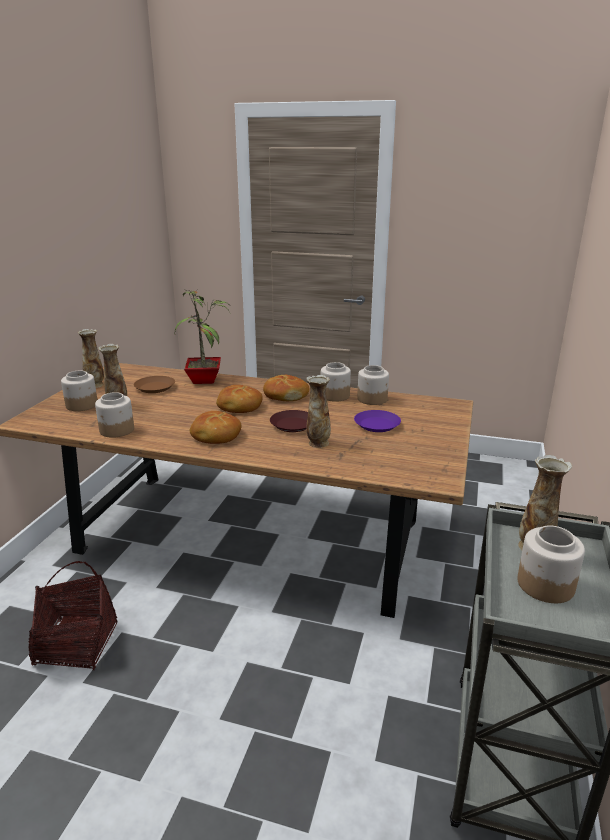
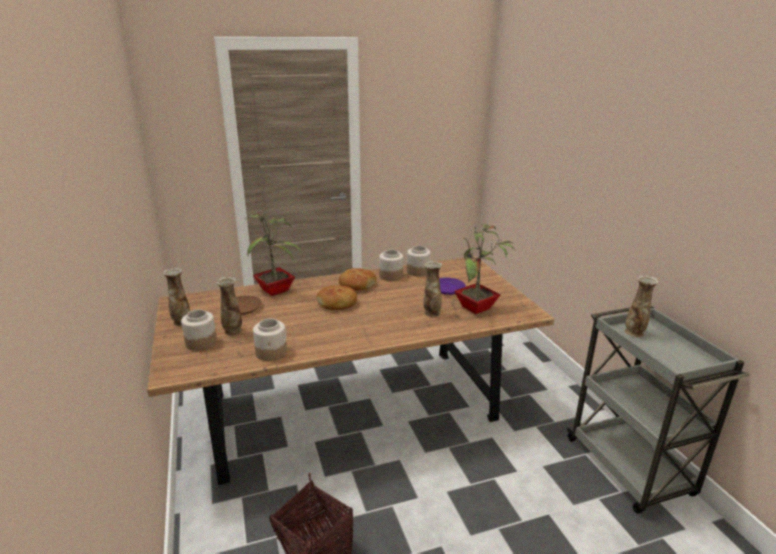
camera: 35 degrees left, 0 degrees up
(215, 435) = (356, 331): bread -> none
(292, 425) = (396, 305): brown plate -> none
(377, 455) = (477, 309): none -> potted plant
(545, 584) = (662, 349): jar -> none

